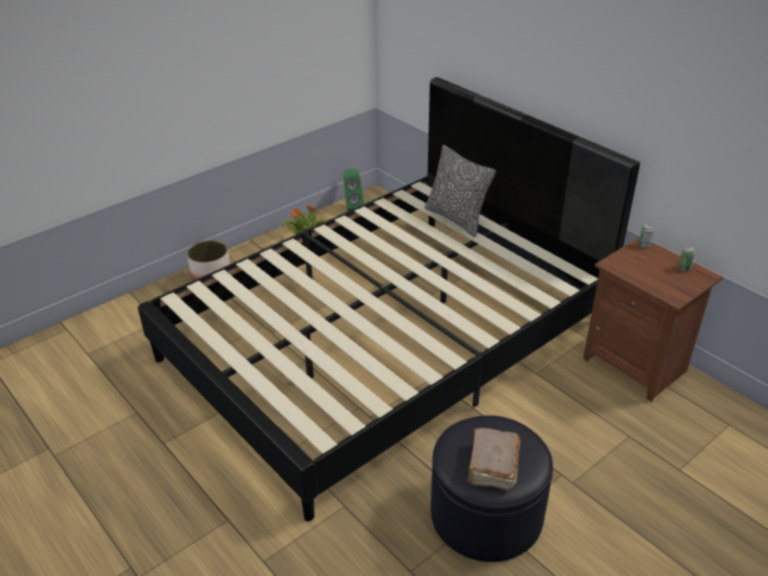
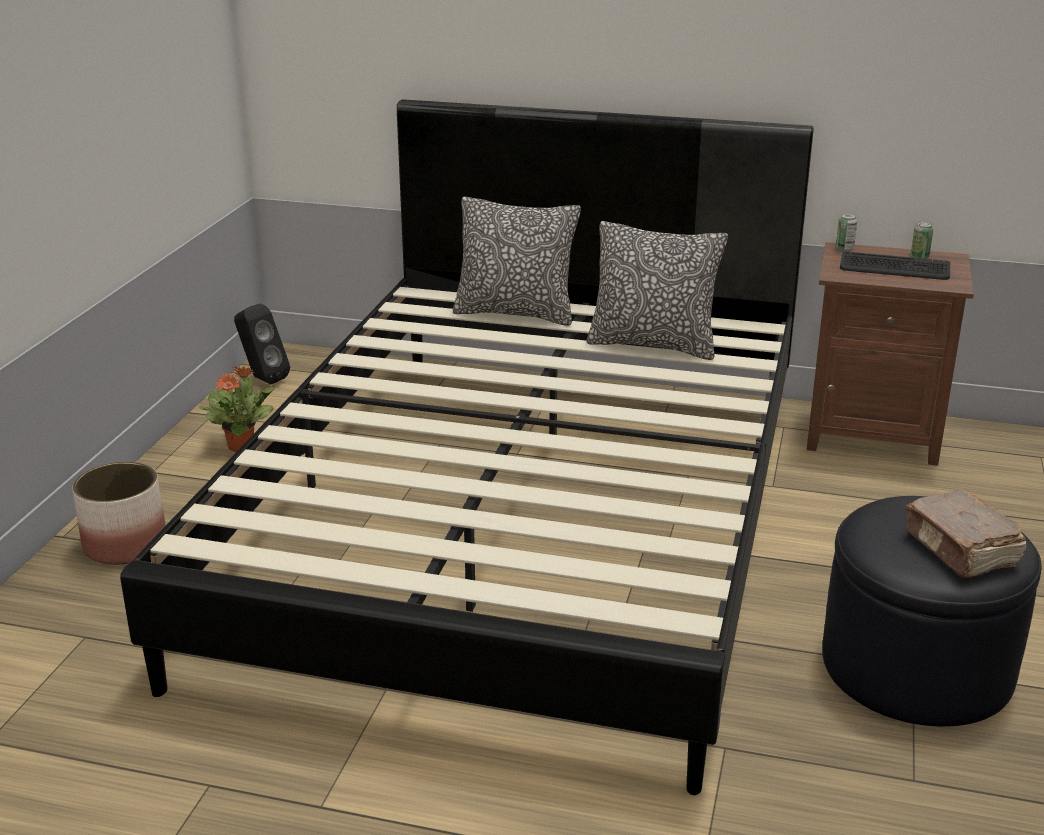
camera: 35 degrees left, 10 degrees down
(352, 207) = (262, 379): green speaker -> black speaker
(504, 266) = (653, 345): none -> pillow
(654, 271) = (894, 268): none -> keyboard

